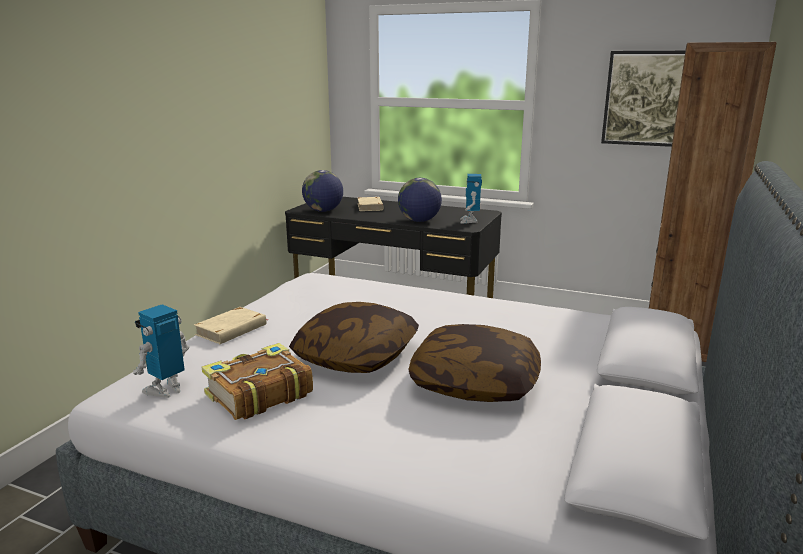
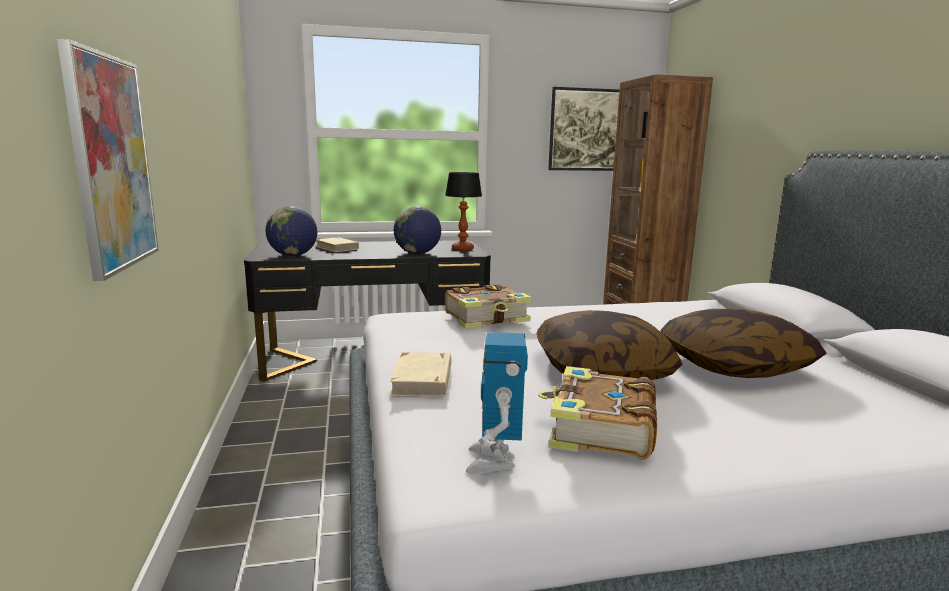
camera: 35 degrees left, 5 degrees down
(72, 162) = (111, 163): none -> picture
(365, 293) = (487, 318): none -> book
(470, 221) = (463, 249): toy robot -> table lamp

